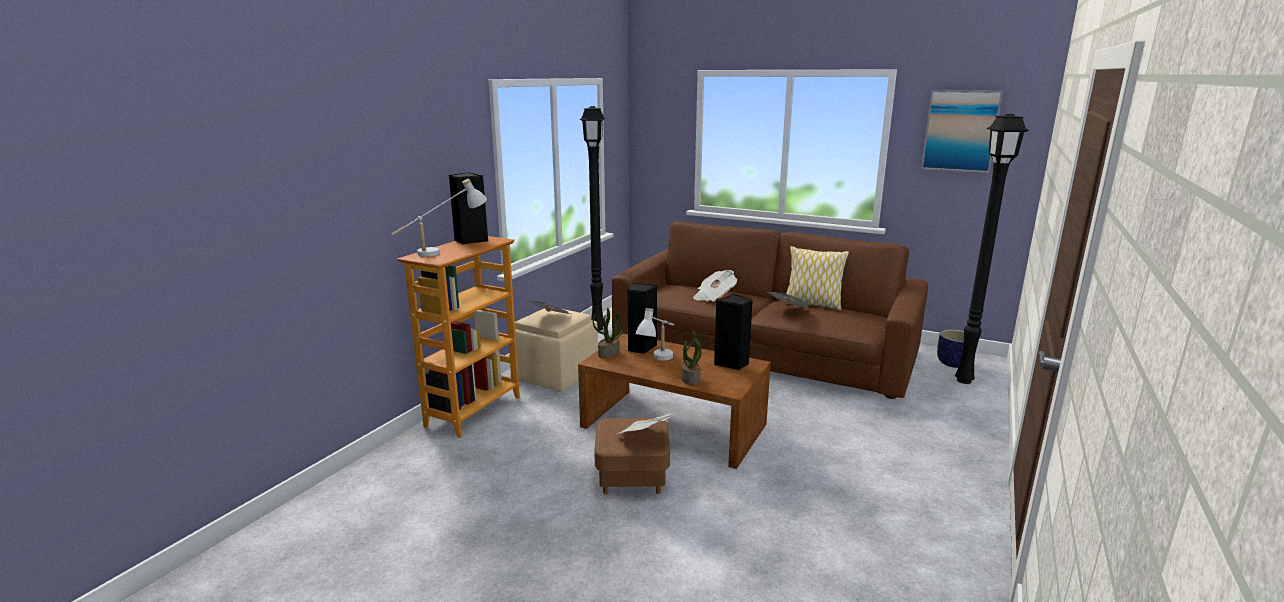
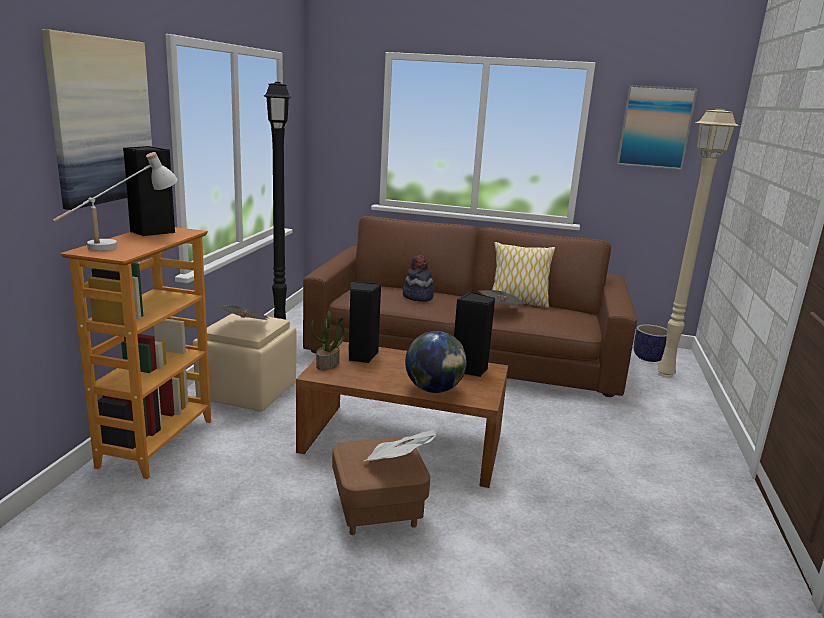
camera: 15 degrees left, 0 degrees up
(432, 155) = (101, 121): none -> picture
(658, 362) = (388, 371): white table lamp -> none
(690, 379) = (433, 390): potted plant -> globe
(714, 297) = (417, 297): newspaper -> hat
(964, 380) = (666, 374): black floor lamp -> beige floor lamp

